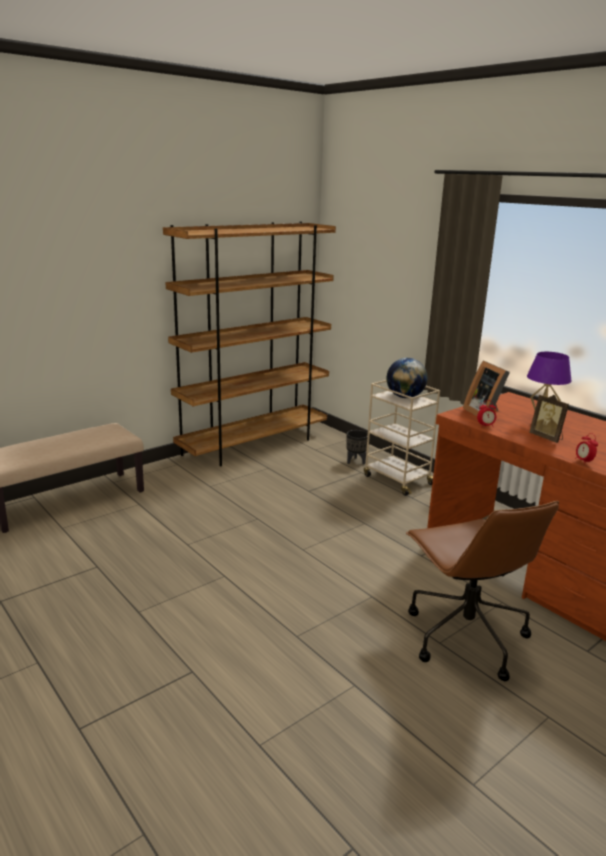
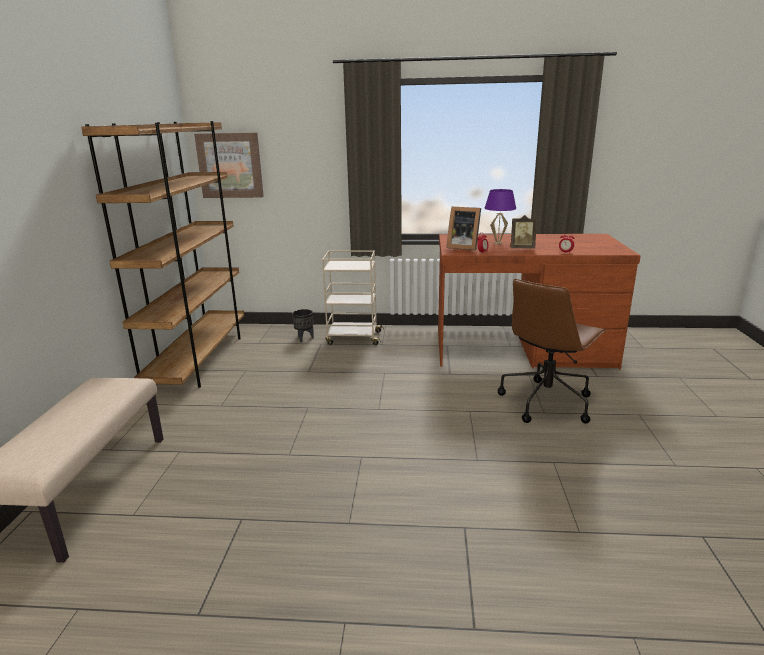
camera: 45 degrees left, 0 degrees up
(345, 268) = (230, 165): none -> picture
(405, 397) = (348, 264): globe -> none
(464, 636) = (546, 402): brown office chair -> brown office chair turned 105 degrees clockwise

